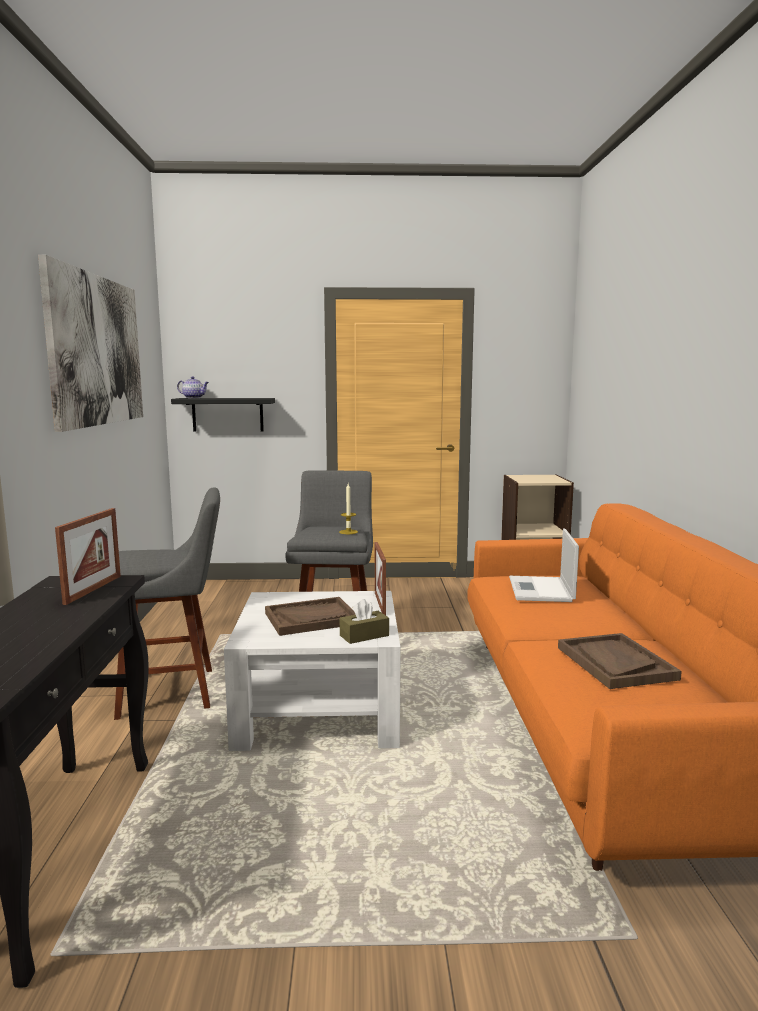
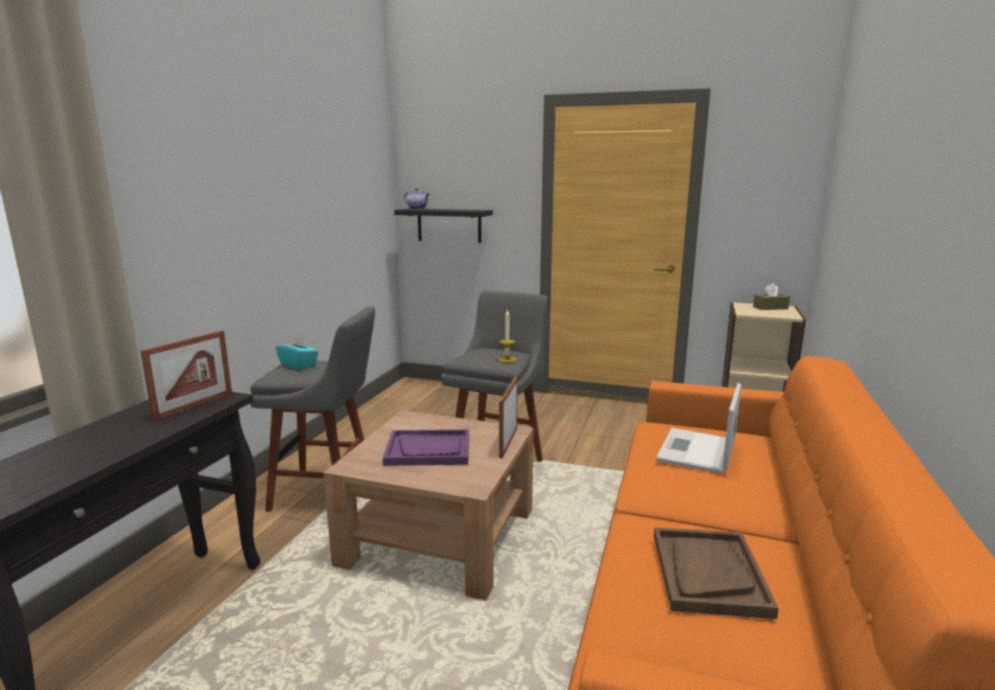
camera: 20 degrees right, 5 degrees up
(96, 350) = (294, 169): picture -> none
(140, 554) = (298, 365): none -> turquoise tissue box
(311, 618) = (428, 450): brown tray -> purple tray
(319, 708) = (439, 537): white coffee table -> brown coffee table
(364, 635) = (461, 480): brown tissue box -> brown tissue box (770, 308)

